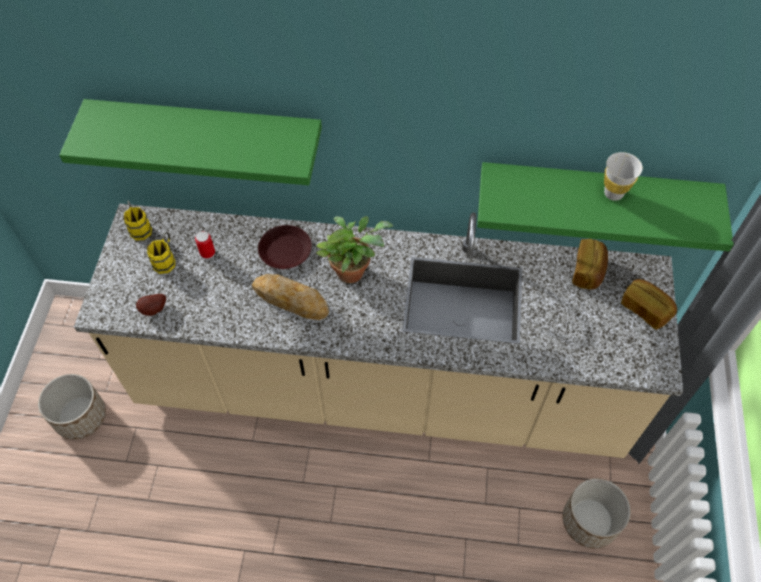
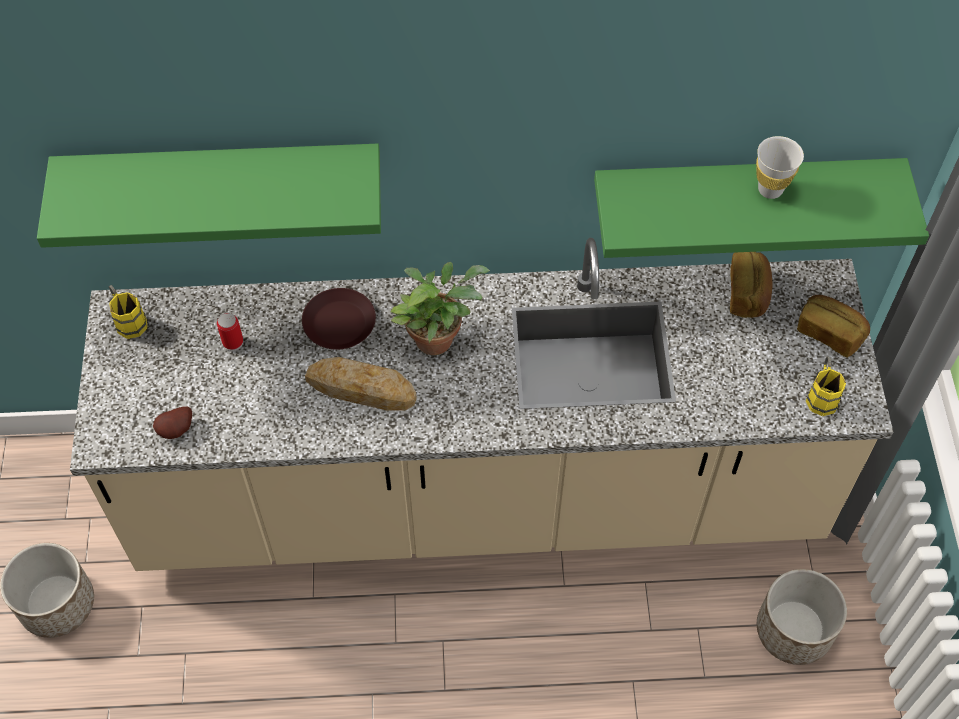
camera: 10 degrees left, 0 degrees up
(166, 259) = (177, 359): yellow mug -> yellow mug (821, 394)

